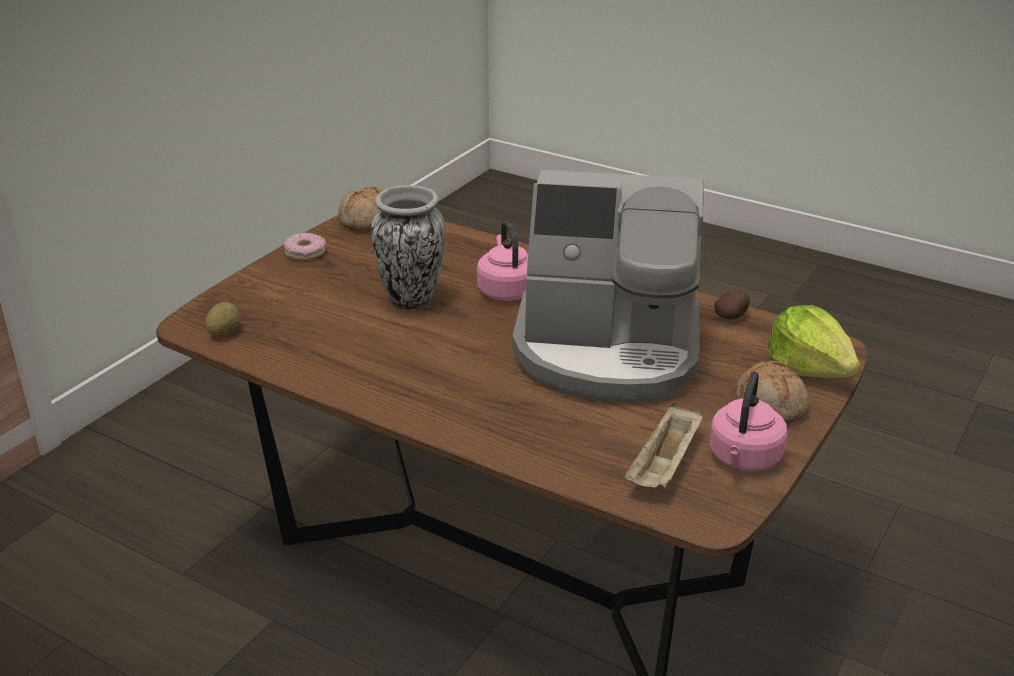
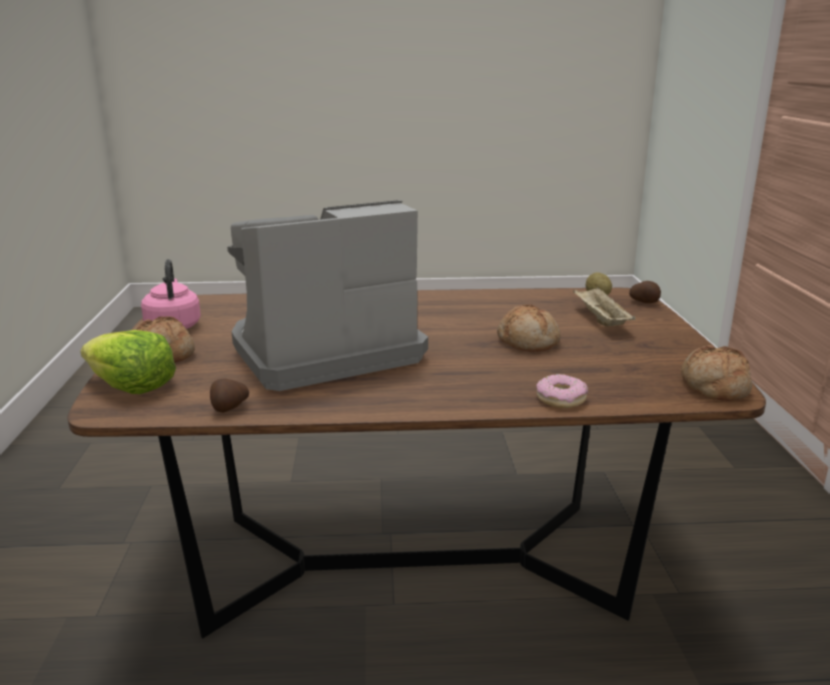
camera: 145 degrees right, 10 degrees down
(204, 307) = (644, 302): none -> potato
(305, 253) = (682, 346): donut -> donut (561, 399)
(411, 300) = (528, 341): vase -> bread
(506, 290) = (469, 369): pink kettle -> none
(664, 466) = (227, 312): beige tray -> beige tray (600, 320)

